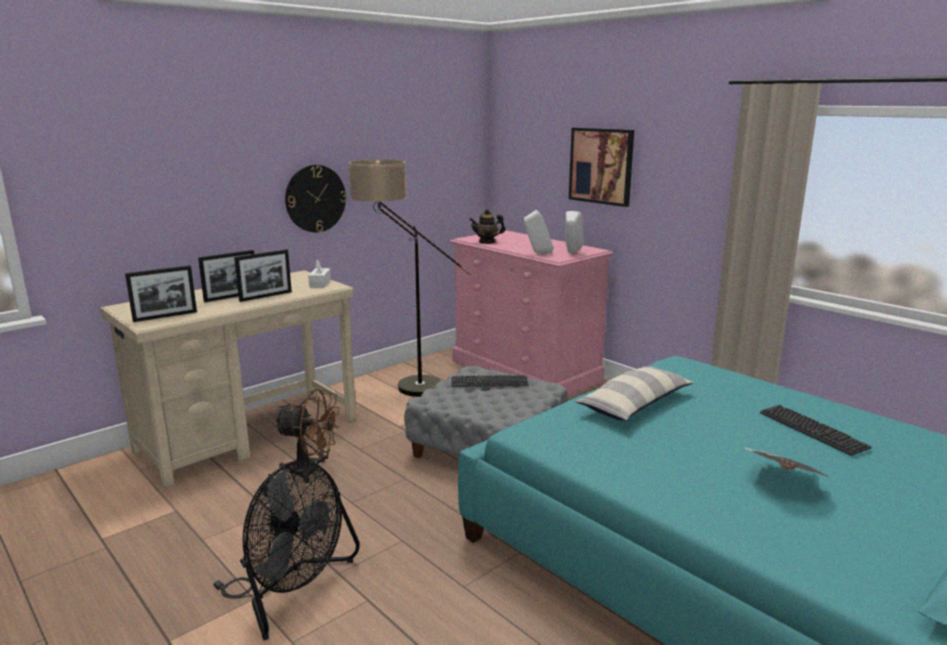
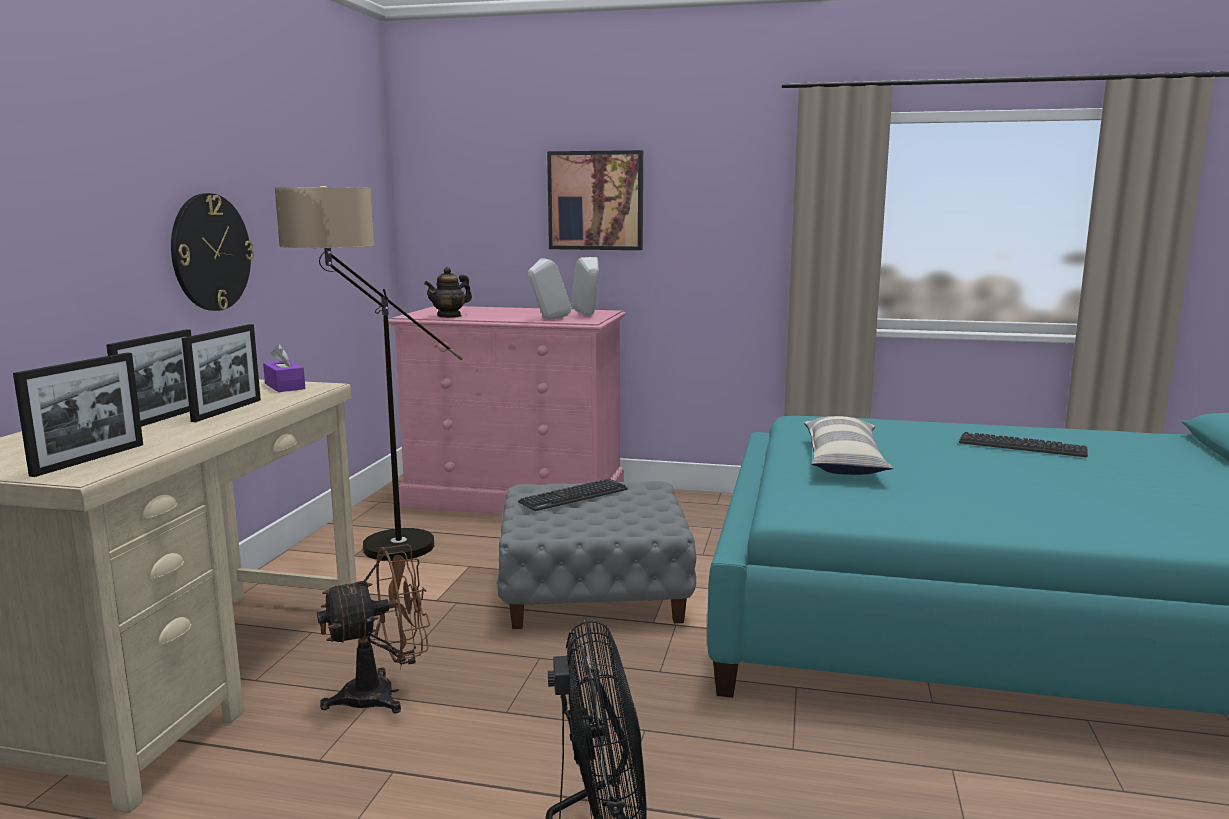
camera: 35 degrees left, 5 degrees down
(320, 284) = (284, 386): white tissue box -> purple tissue box
(784, 481) = (1086, 488): newspaper -> none

